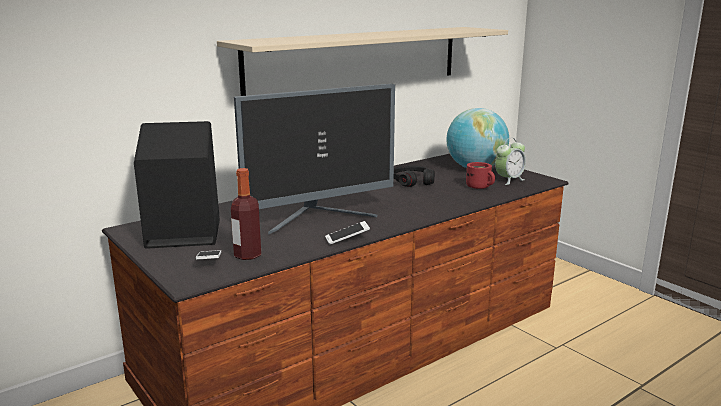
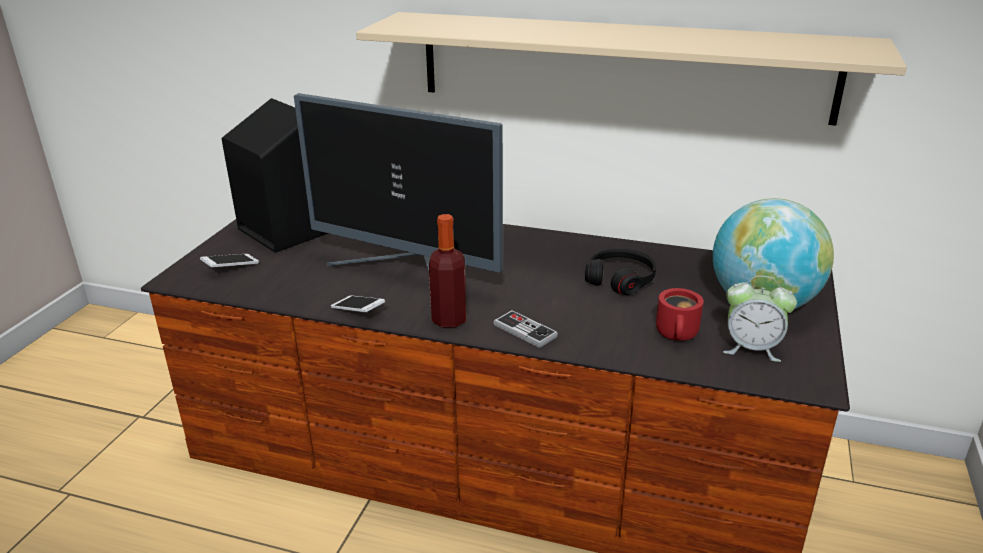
camera: 55 degrees right, 10 degrees up
(247, 255) = (262, 278): bottle -> bottle (449, 319)
(433, 210) = (525, 331): none -> game controller

